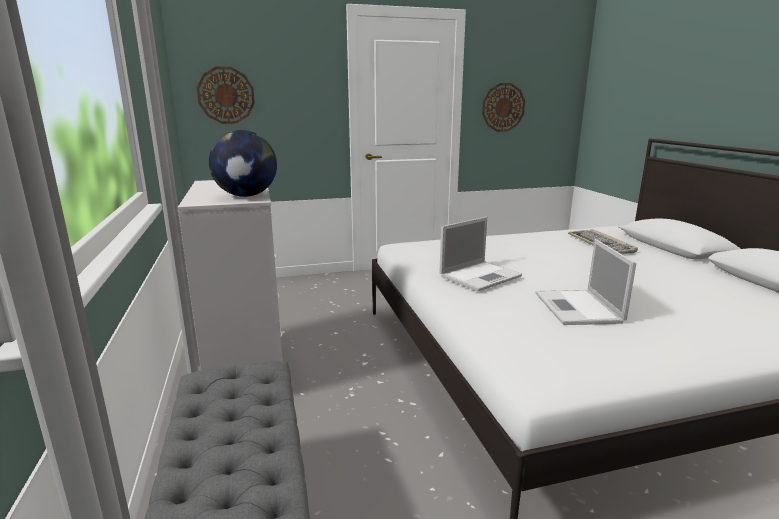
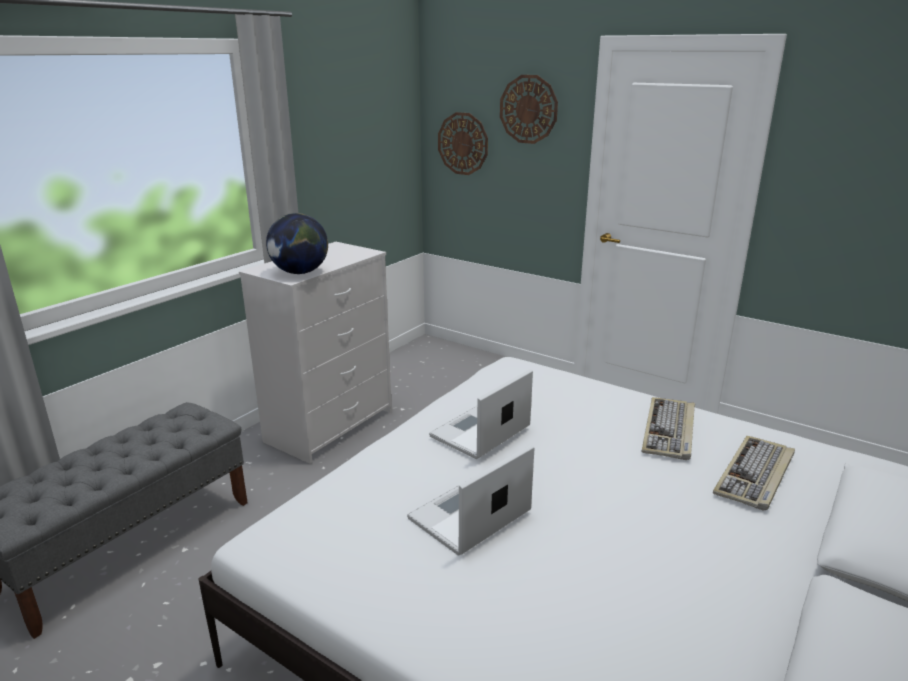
camera: 50 degrees right, 5 degrees up
(481, 276) = (479, 433): laptop -> laptop turned 120 degrees clockwise
(503, 107) = (841, 197): wall clock -> wall clock (528, 109)
(540, 242) = (669, 431): none -> keyboard

